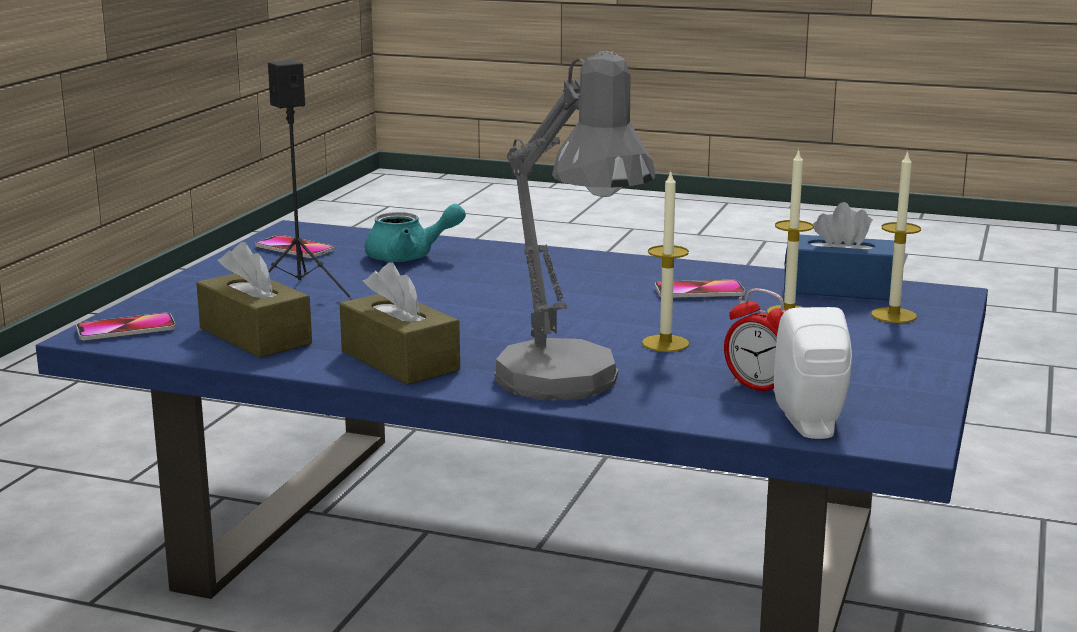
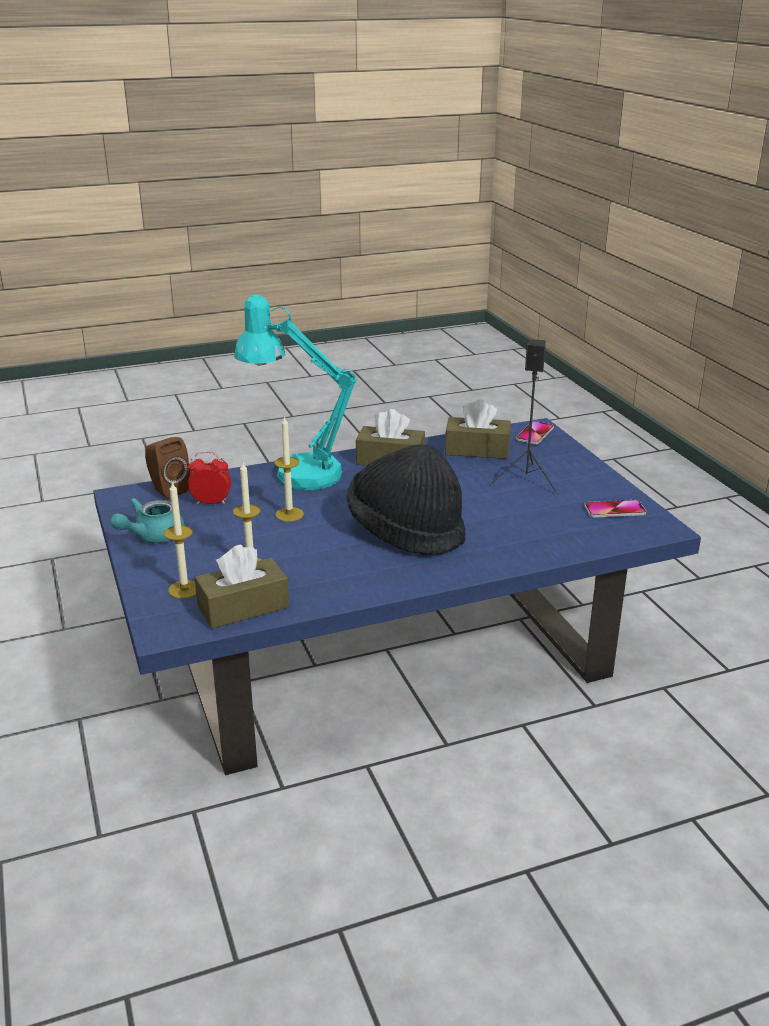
camera: 140 degrees right, 10 degrees up
(409, 256) = (542, 530): turquoise teapot -> turquoise teapot (152, 536)
(551, 292) = (406, 531): none -> black hat
(569, 387) = (296, 473): grey table lamp -> turquoise table lamp
(699, 292) = (325, 566): phone -> none
(812, 425) = (167, 489): white speaker -> brown speaker
(838, 288) = (243, 607): blue tissue box -> brown tissue box

